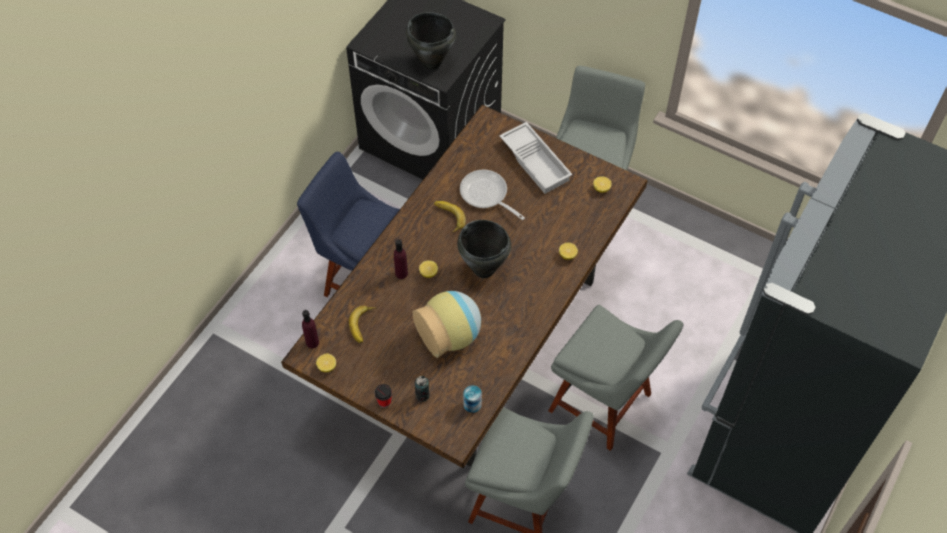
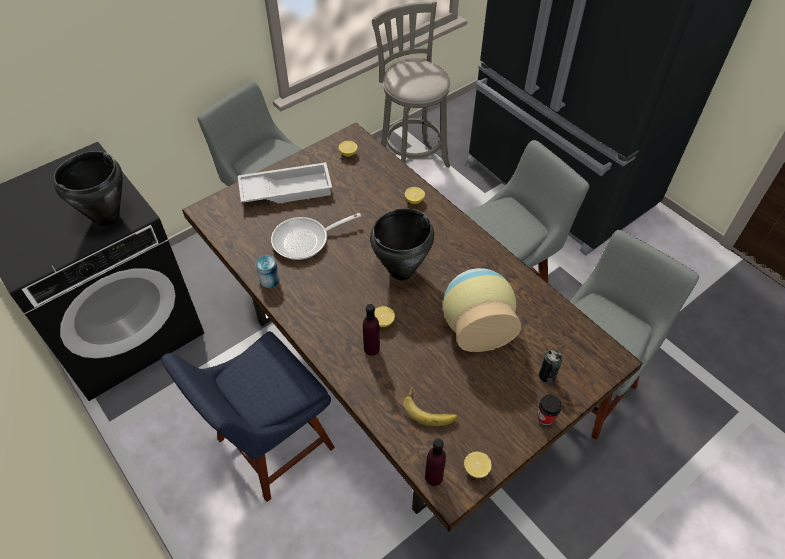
camera: 70 degrees left, 5 degrees down
(447, 218) = (316, 282): banana -> none
(472, 404) = (570, 332): can -> can (269, 280)
(744, 274) = (411, 157): none -> grey stool

